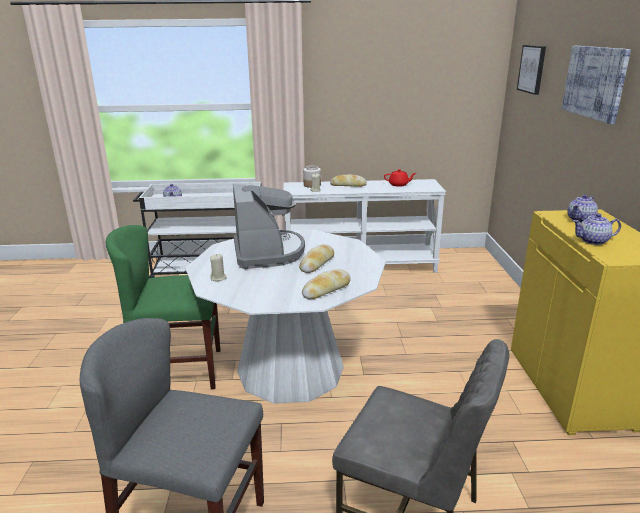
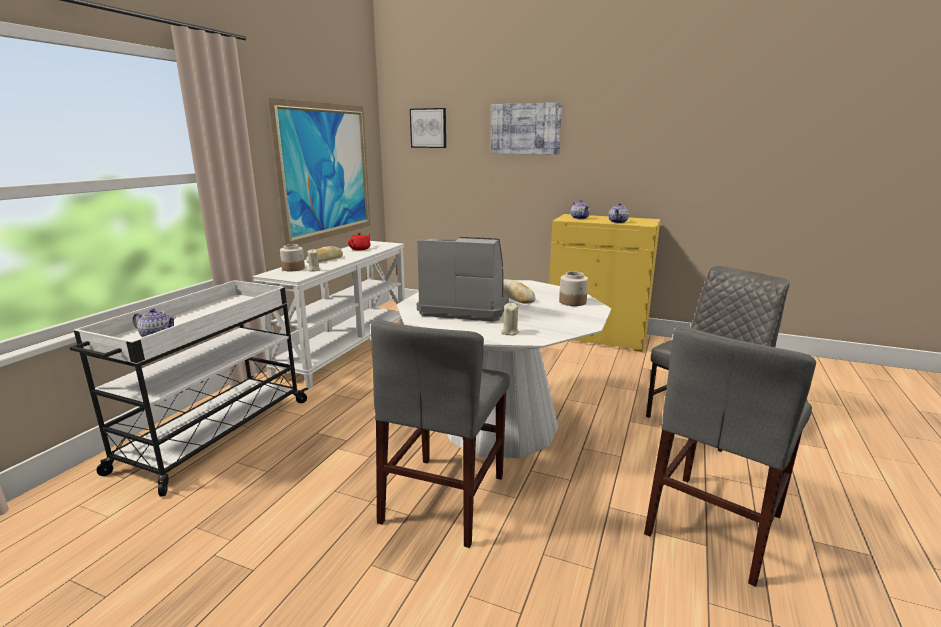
camera: 65 degrees left, 5 degrees down
(178, 371) = (444, 498): green chair -> grey chair
(326, 289) = (573, 302): bread -> jar
(406, 107) = (326, 171): none -> picture

